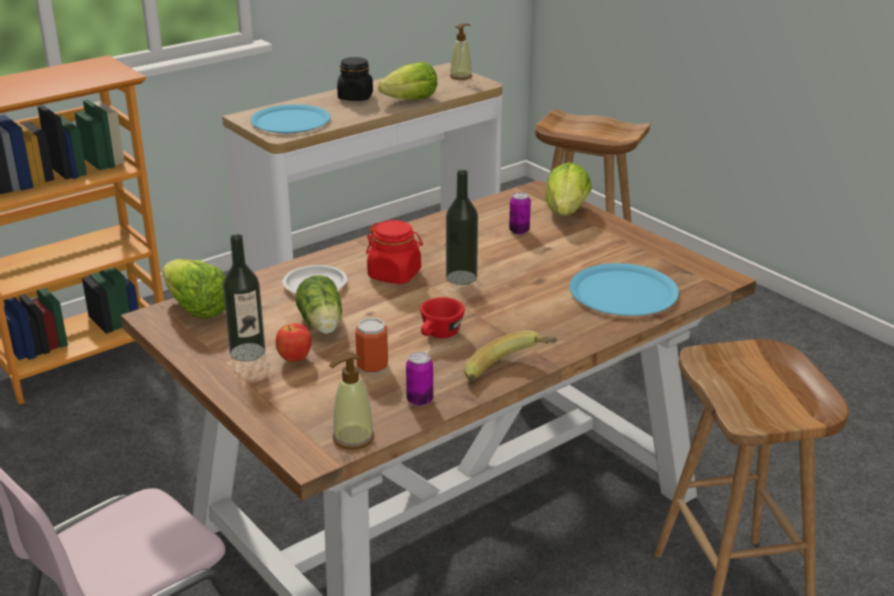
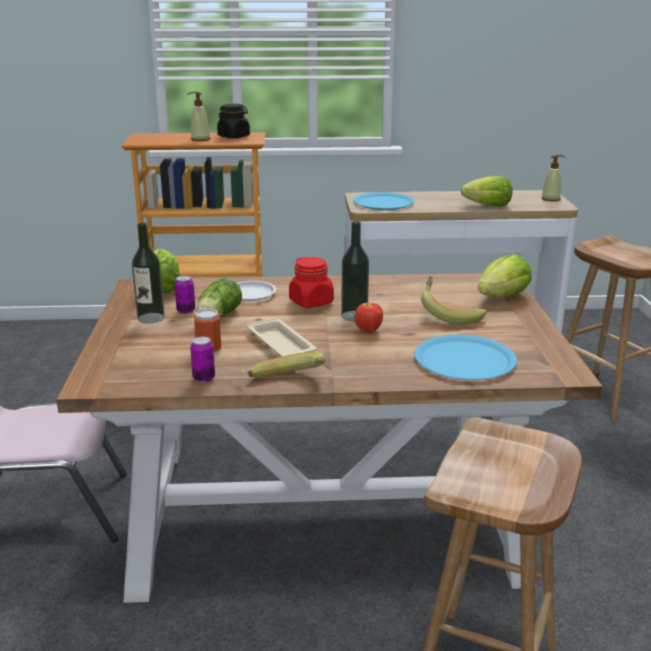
camera: 35 degrees right, 5 degrees down
(294, 359) = (170, 330): apple -> apple (368, 331)
(353, 438) = (127, 385): soap dispenser -> soap dispenser (200, 139)
(355, 97) = (450, 197): black jar -> black jar (234, 136)
(439, 335) = (281, 345): red cup -> beige tray
(519, 231) = (445, 299): can -> can (186, 311)
(546, 247) = (450, 314): none -> banana

